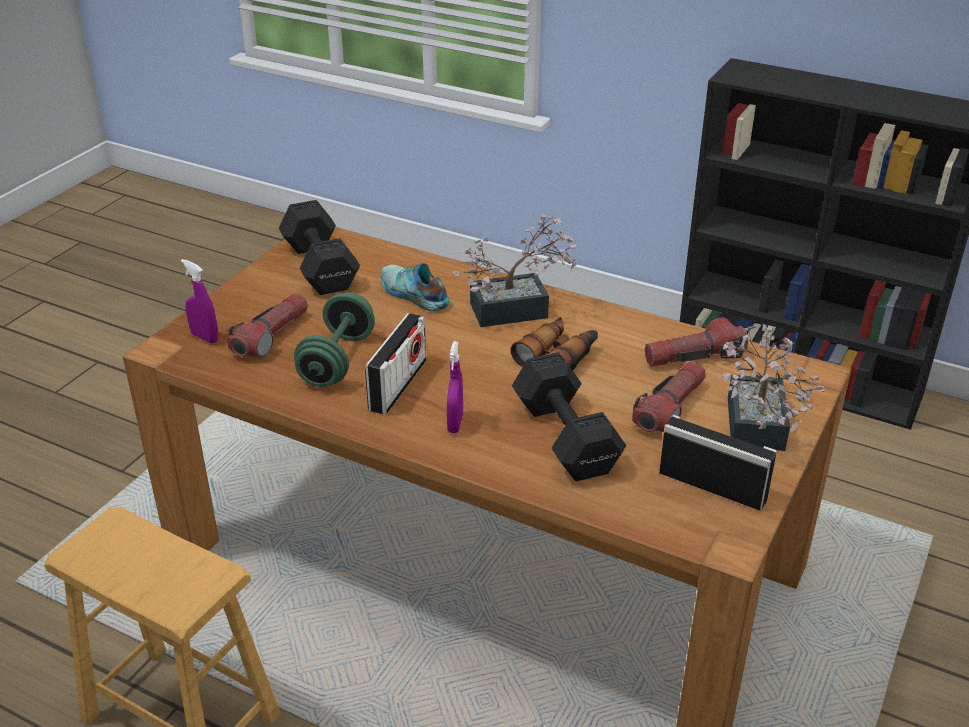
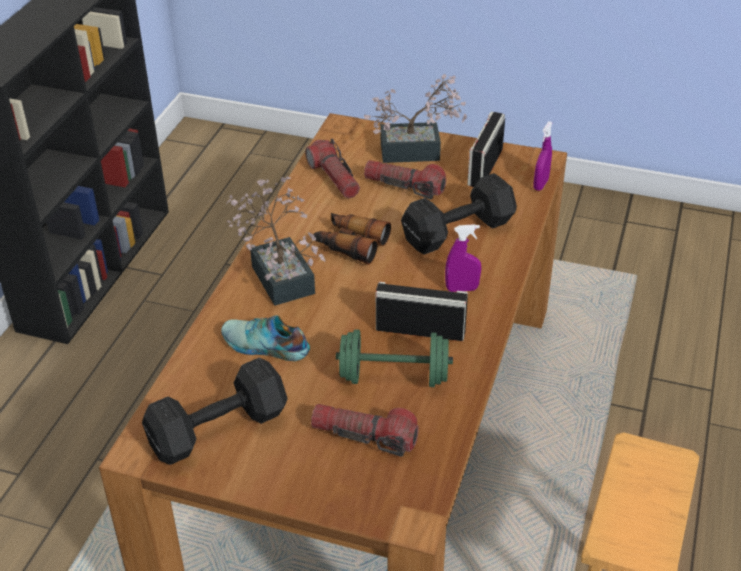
camera: 100 degrees left, 5 degrees up
(204, 337) = (380, 491): purple spray bottle -> purple spray bottle (540, 184)
(412, 294) = (265, 346): shoe -> shoe turned 75 degrees clockwise

